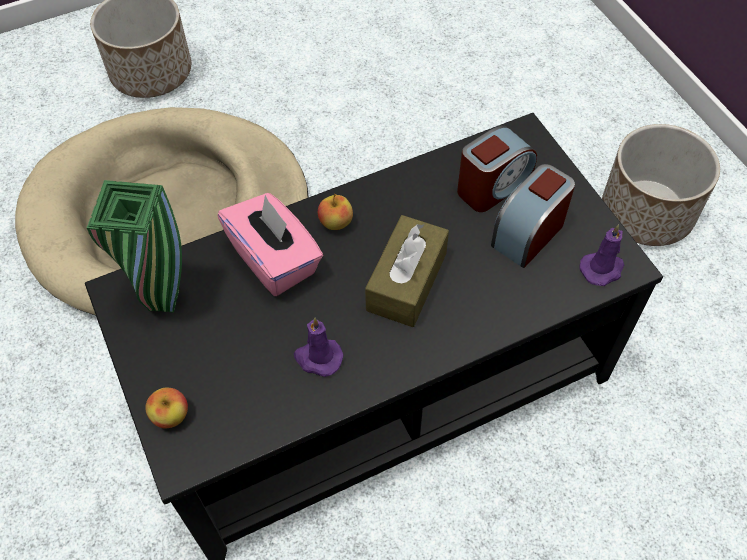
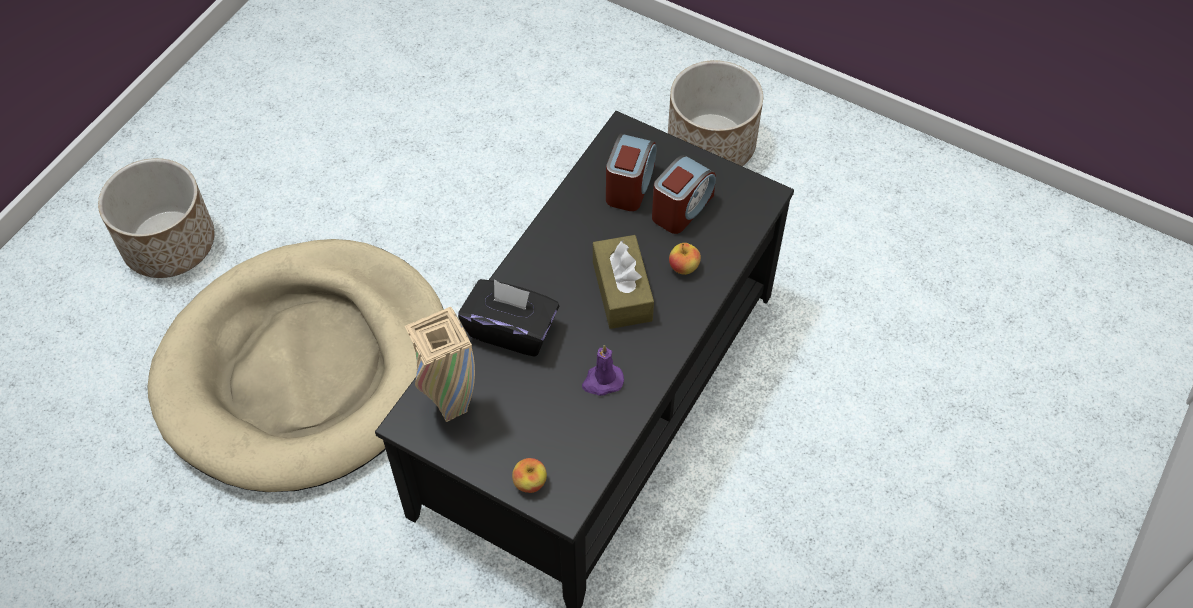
camera: 35 degrees left, 0 degrees up
(164, 300) = (451, 408): green vase -> beige vase
(275, 260) = (511, 330): pink tissue box -> black tissue box
(336, 222) = (534, 277): apple -> apple (683, 267)
(528, 233) = (681, 208): alarm clock -> alarm clock turned 150 degrees counterclockwise
(602, 269) = (750, 206): purple candle -> none

